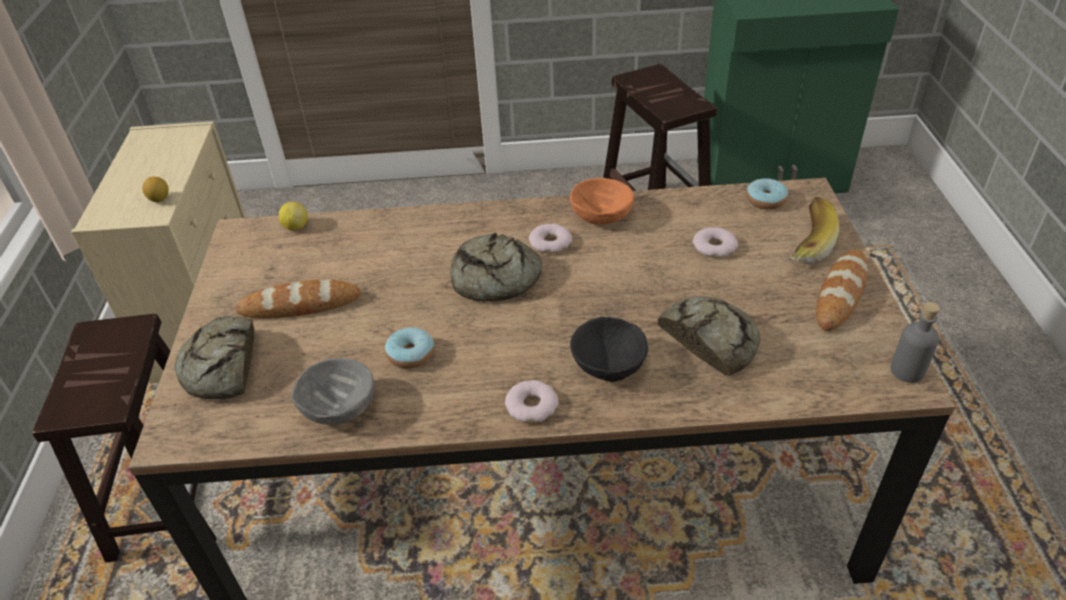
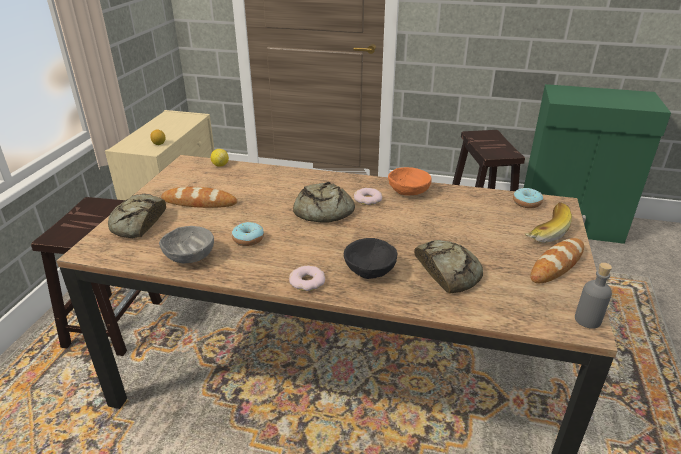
camera: 15 degrees right, 10 degrees down
(714, 247) = (477, 221): donut -> none

